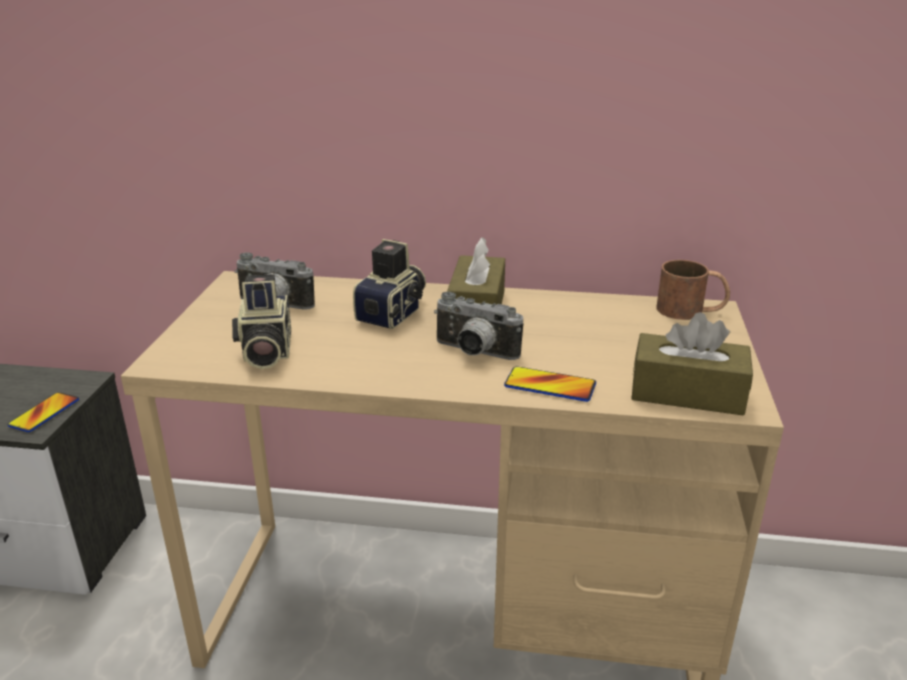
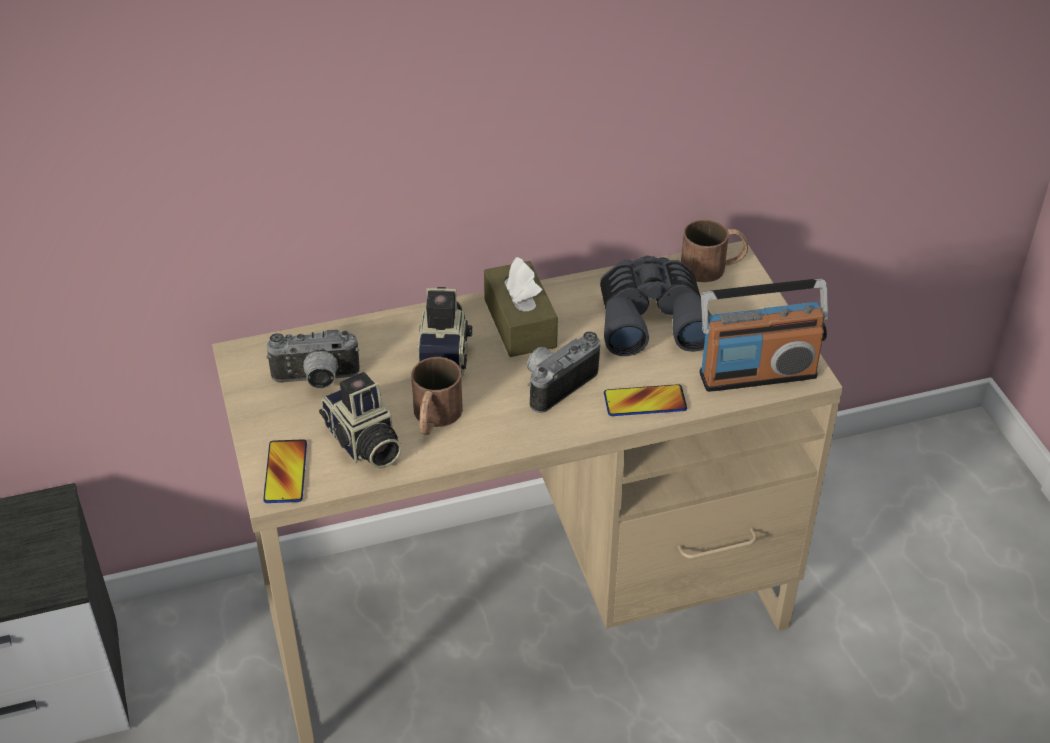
camera: 25 degrees left, 15 degrees up
(44, 413) = (50, 561): phone -> phone (285, 472)
(342, 350) = (434, 418): none -> brown mug
(473, 353) = (556, 383): camera -> camera turned 135 degrees clockwise
(603, 331) = (651, 318): none -> grey binoculars
(687, 393) = (757, 374): brown tissue box -> radio

